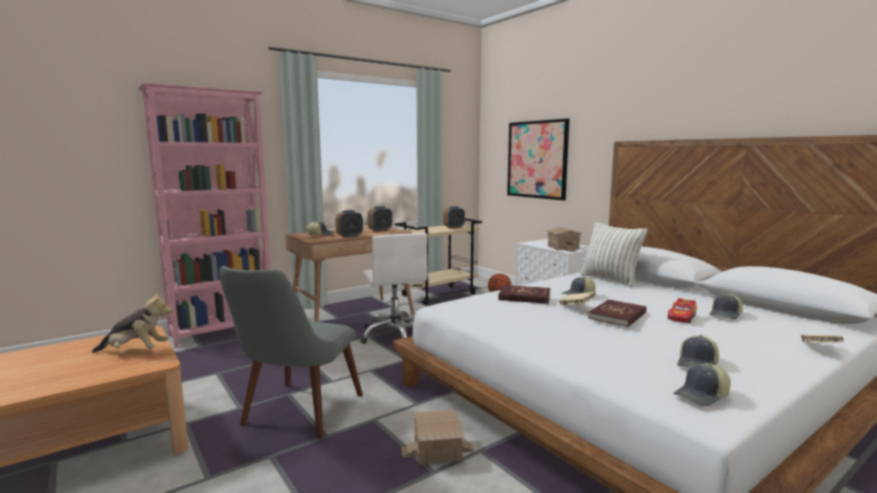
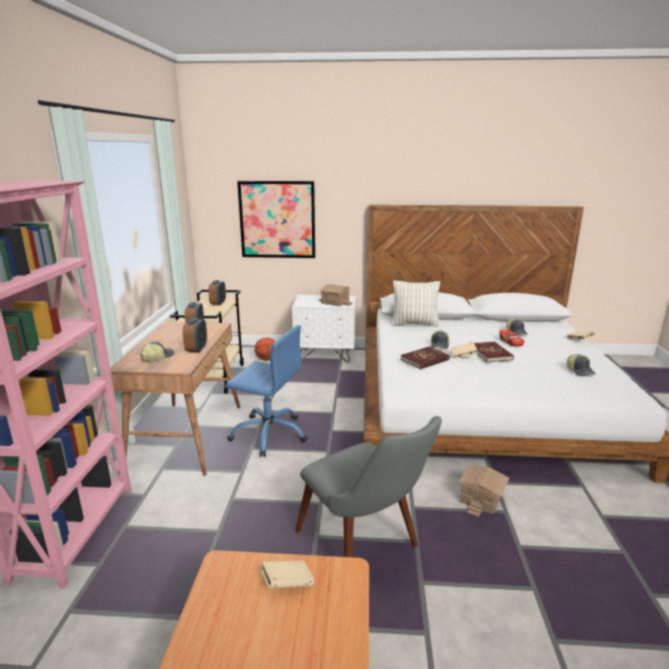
camera: 50 degrees left, 10 degrees up
(135, 351) = (287, 584): plush toy -> beige book
(395, 334) = (269, 434): white office chair -> blue office chair
(702, 396) = (618, 389): cap -> none

